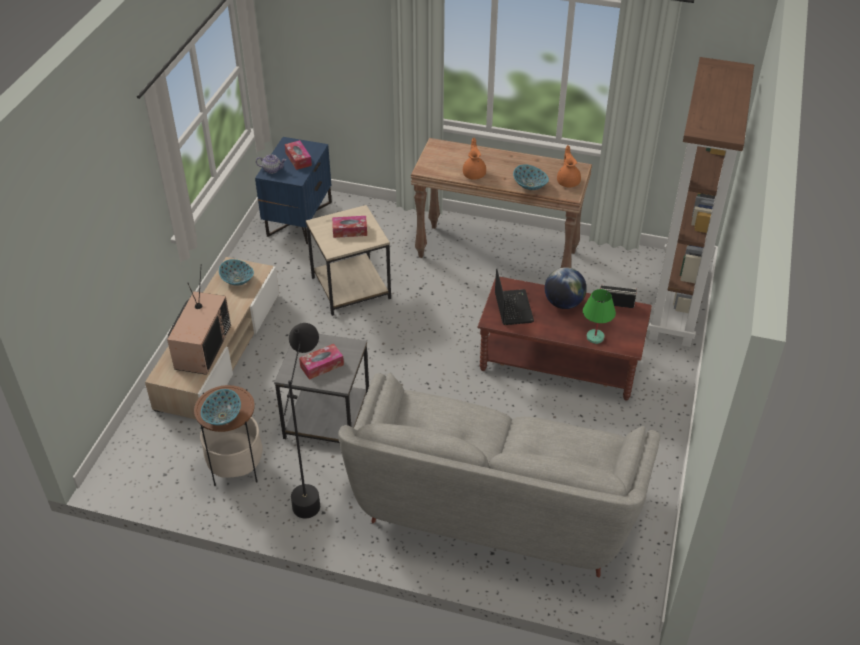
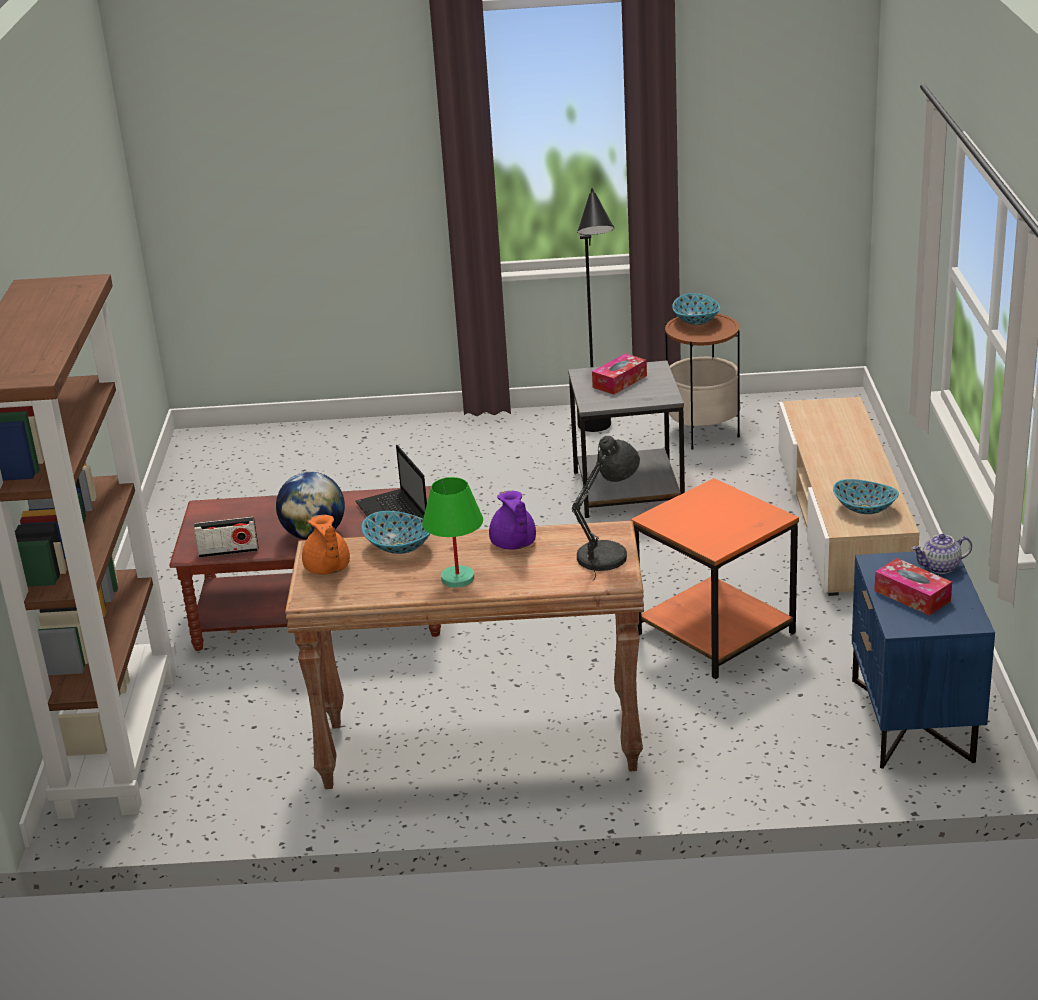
camera: 165 degrees right, 15 degrees down
(202, 346) = (828, 436): television -> none
(350, 231) = (709, 518): tissue box -> none
(351, 287) = (715, 634): beige side table -> orange side table
(434, 157) = (607, 555): none -> grey table lamp
(474, 173) = (513, 544): orange teapot -> purple teapot
(495, 500) = (374, 471): grey sofa -> none
(595, 337) = (259, 507): green table lamp -> green table lamp (458, 579)

